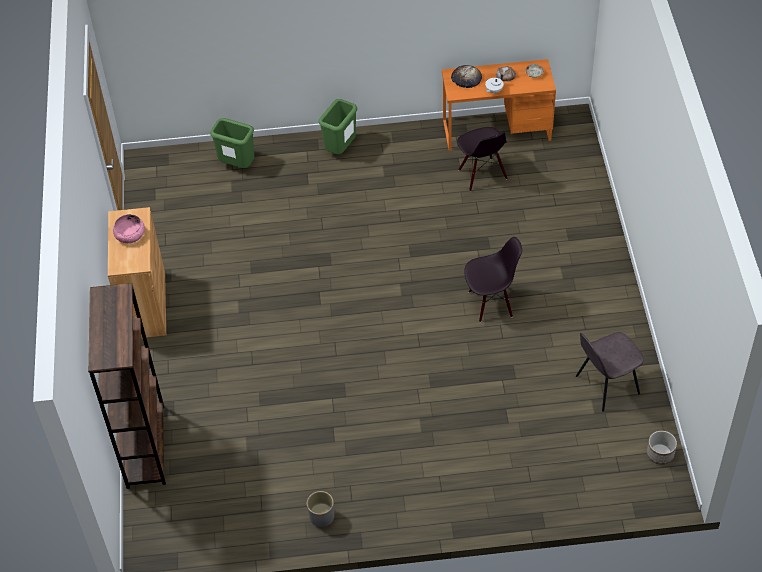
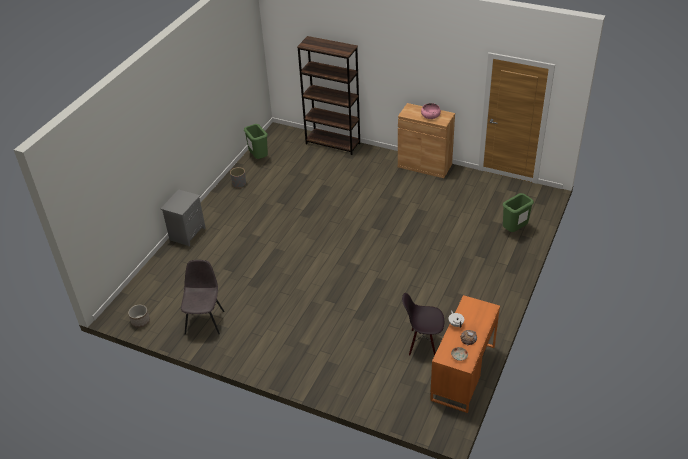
camera: 120 degrees right, 10 degrees down
(341, 149) = (498, 281): green trash can -> green trash can (258, 158)
(466, 78) = (480, 314): bread -> none
(474, 512) = (187, 233): none -> grey nightstand
(490, 303) = (309, 298): black chair -> none

